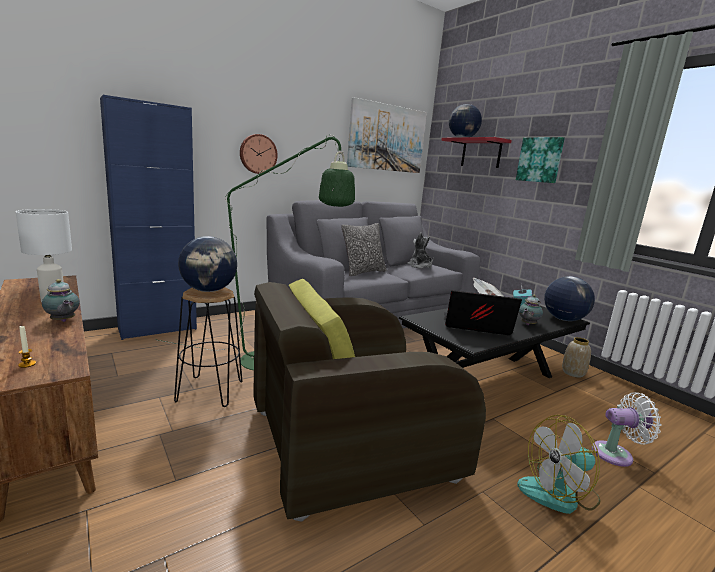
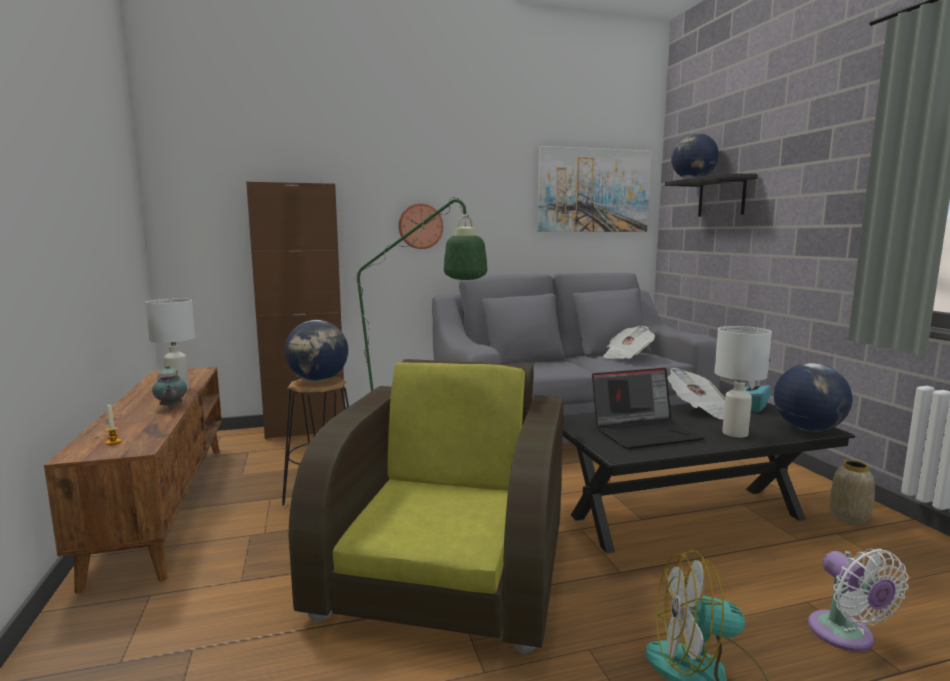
camera: 20 degrees right, 5 degrees down
(158, 329) = (306, 429): blue cabinet -> brown cabinet
(349, 443) = (447, 569): brown armchair -> brown armchair turned 105 degrees clockwise
(363, 272) = (542, 364): pillow -> none
(419, 266) = (626, 356): plush toy -> newspaper
(475, 327) = (646, 433): laptop -> laptop turned 135 degrees clockwise
(481, 153) = (721, 197): red shelf -> black shelf
(527, 324) = (735, 433): teapot -> white table lamp
(540, 160) = (796, 197): picture -> none
(616, 454) = (846, 636): white fan -> white fan turned 60 degrees clockwise

